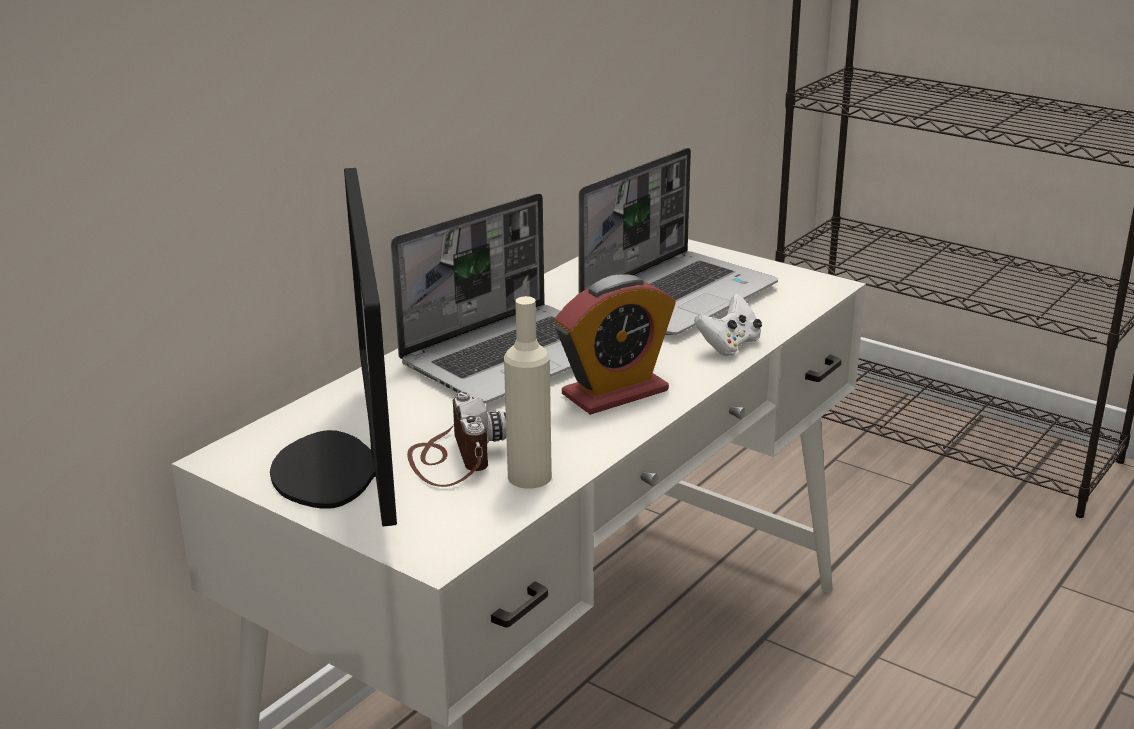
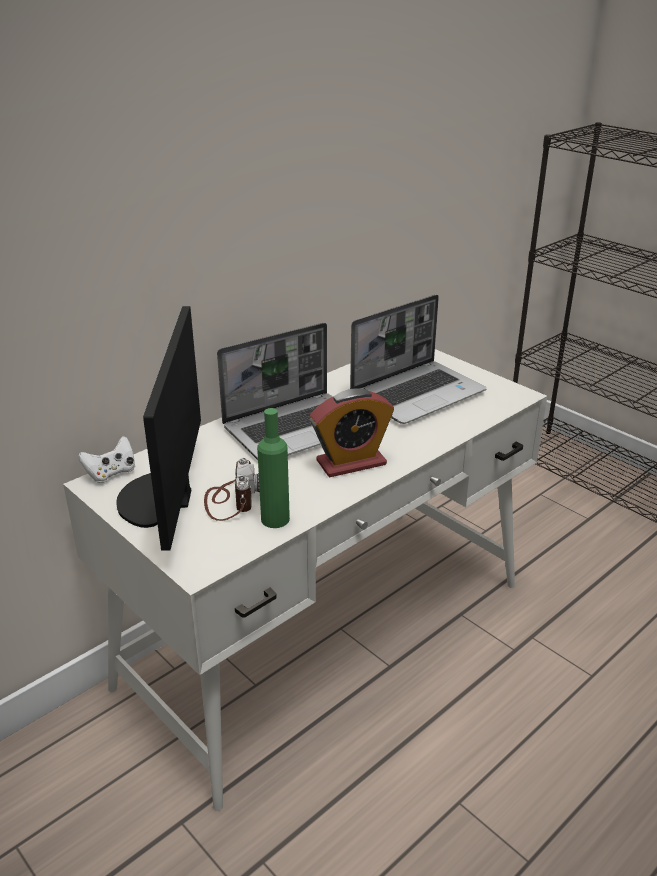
camera: 10 degrees right, 5 degrees up
(529, 476) = (275, 519): beige bottle -> green bottle
(729, 345) = (438, 435): white game controller -> white game controller (111, 473)

